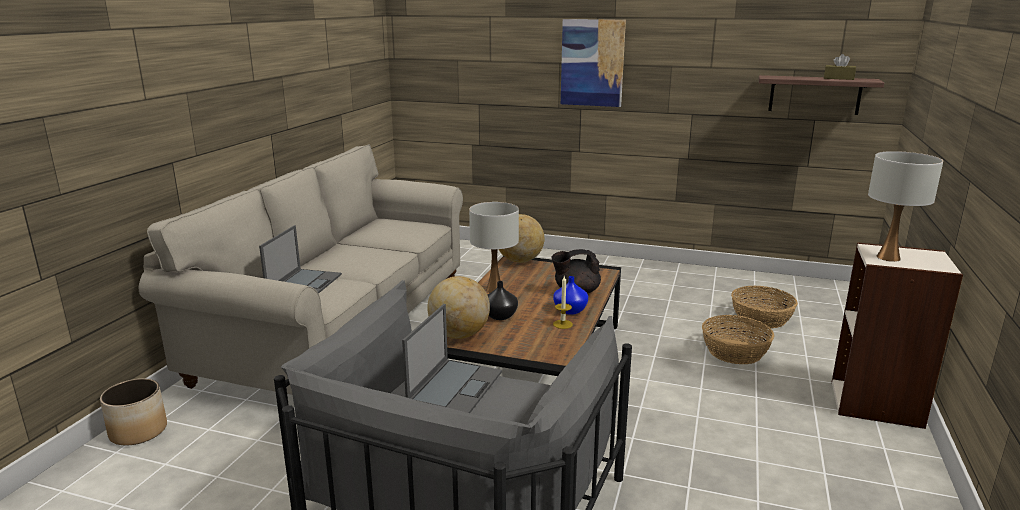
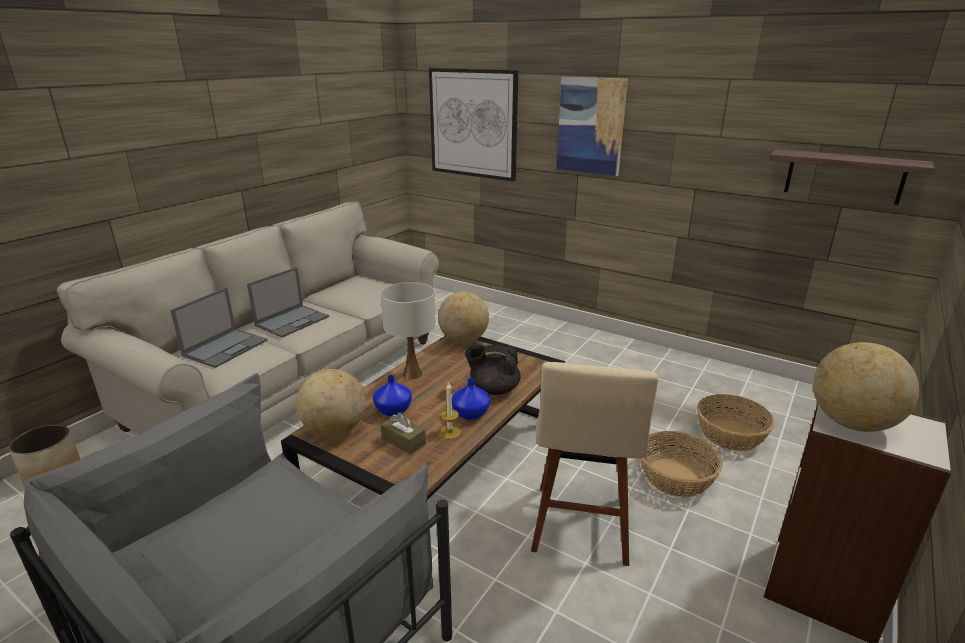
camera: 15 degrees right, 5 degrees up
(455, 386) = (256, 511): laptop -> laptop (293, 321)
(470, 66) = (473, 124): none -> picture
(500, 316) = (393, 411): black vase -> blue vase
(680, 395) = (580, 528): none -> beige stool
(838, 78) = (875, 158): brown tissue box -> brown tissue box (403, 441)
(888, 257) = (851, 423): white table lamp -> globe

